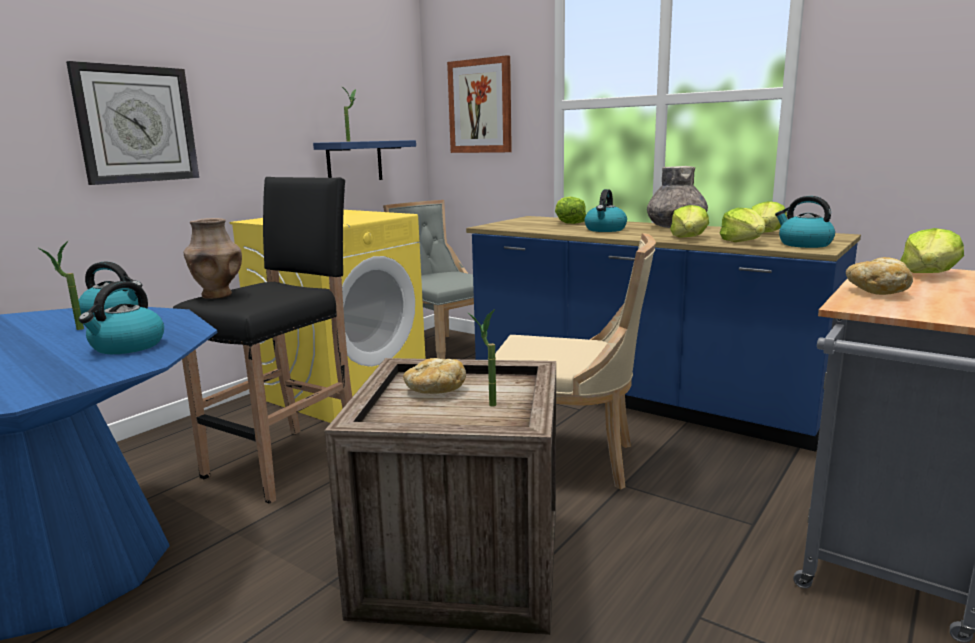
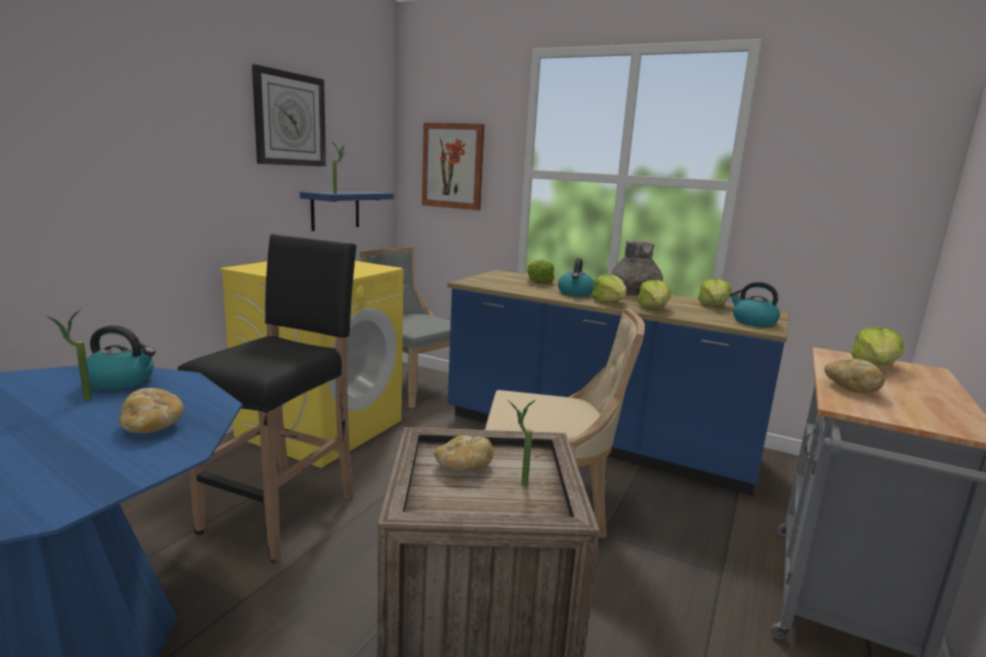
camera: 10 degrees left, 0 degrees up
(127, 346) = (152, 426): kettle -> bread
(136, 124) = (131, 171): wall clock -> wall clock (290, 119)
(217, 295) = (224, 354): brown vase -> none
(743, 242) = (702, 316): lettuce -> lettuce (609, 302)

